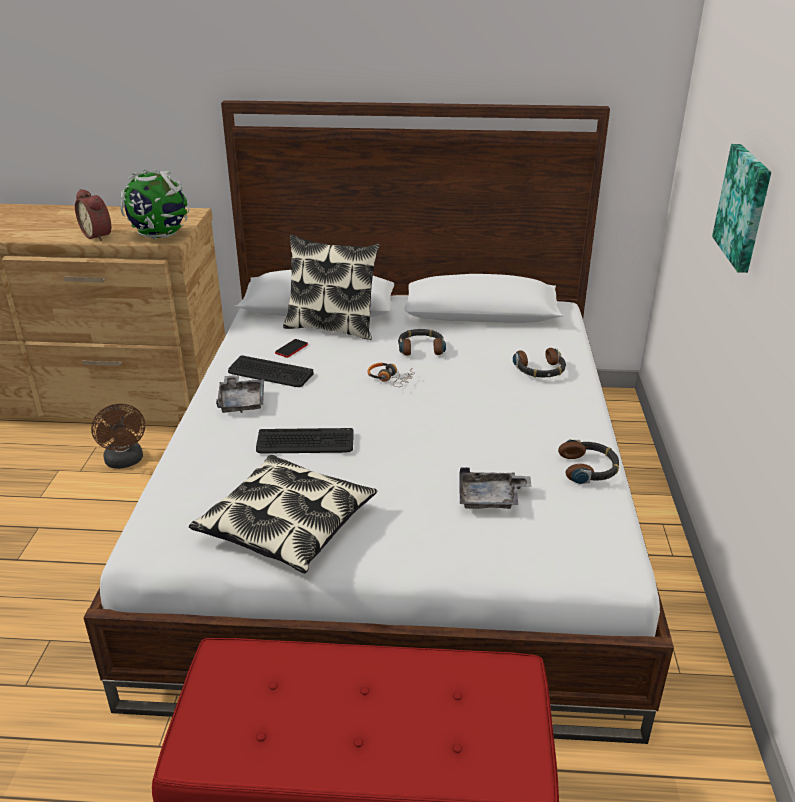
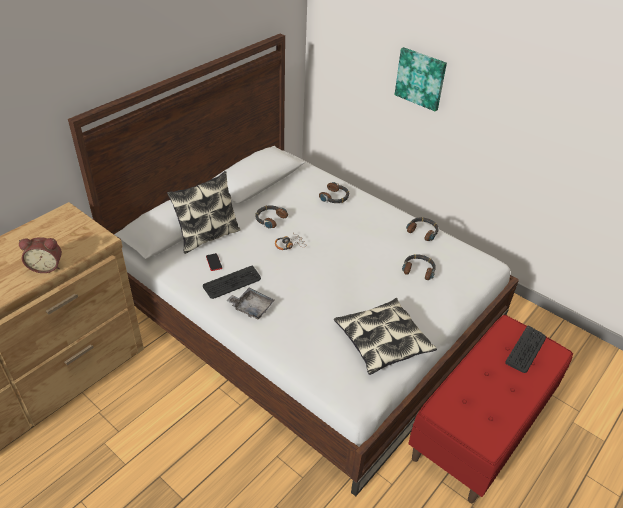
camera: 55 degrees left, 10 degrees up
(125, 462) = (135, 404): brown fan -> none
(159, 236) = (89, 241): globe -> none
(305, 442) = (321, 302): keyboard -> keyboard (526, 349)
(490, 498) = (419, 269): grey tray -> headphones

